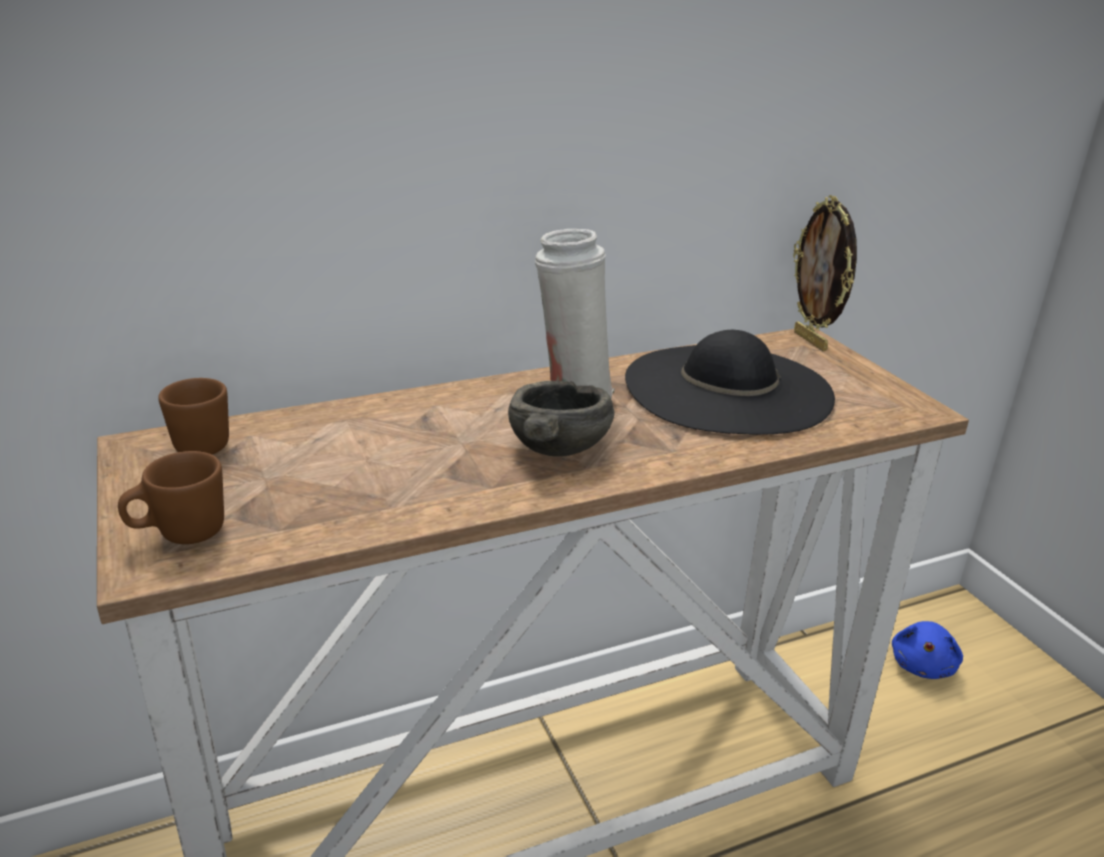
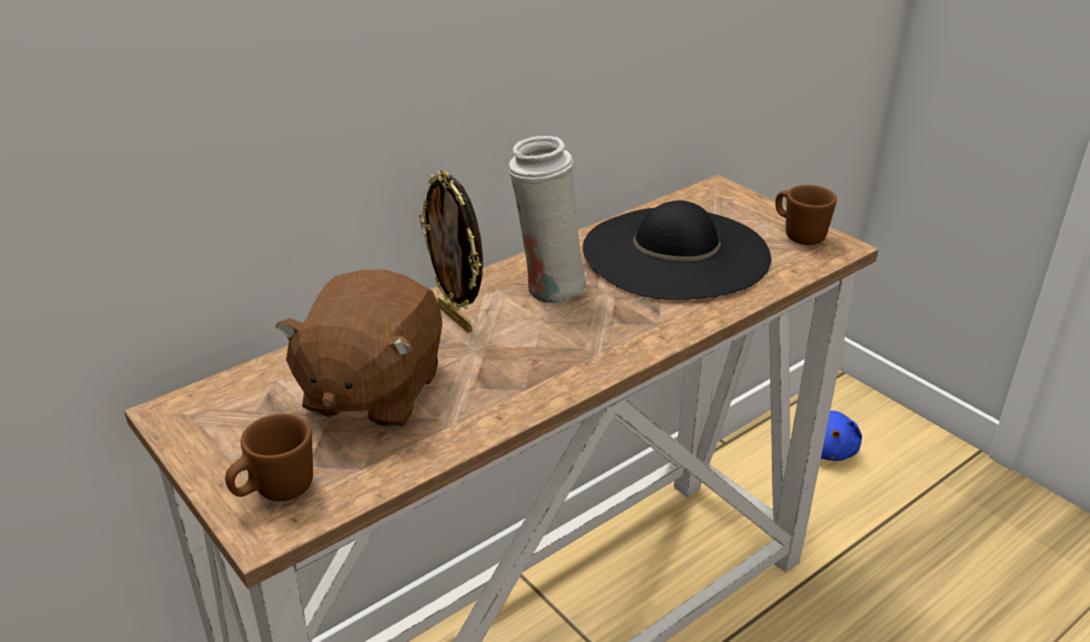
camera: 15 degrees left, 5 degrees up
(201, 442) = (233, 396): brown mug -> brown mug (798, 234)
(335, 461) = (371, 391): none -> brown plush toy
(557, 447) = (560, 339): grey bowl -> none
(811, 341) = (724, 191): picture frame -> picture frame (457, 318)

